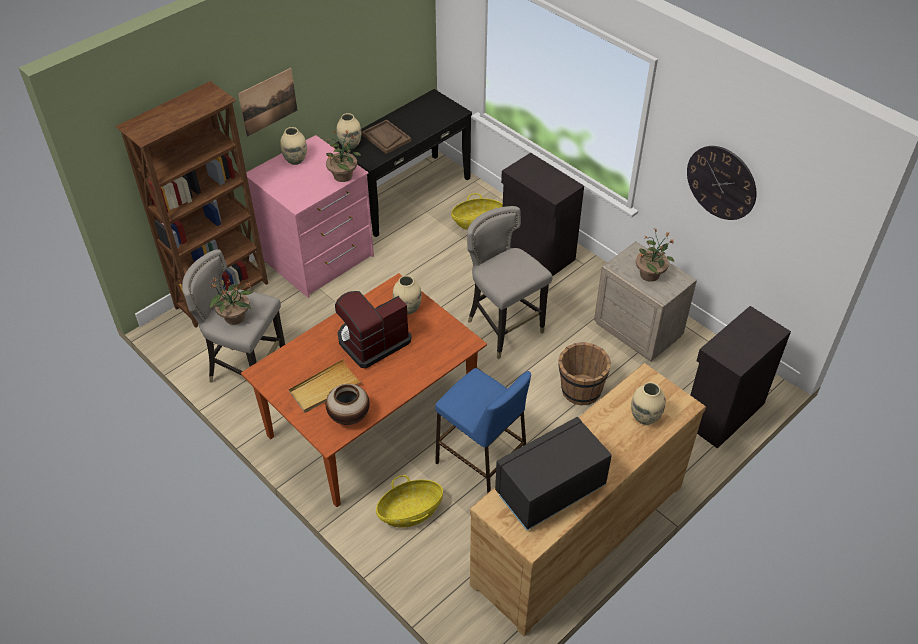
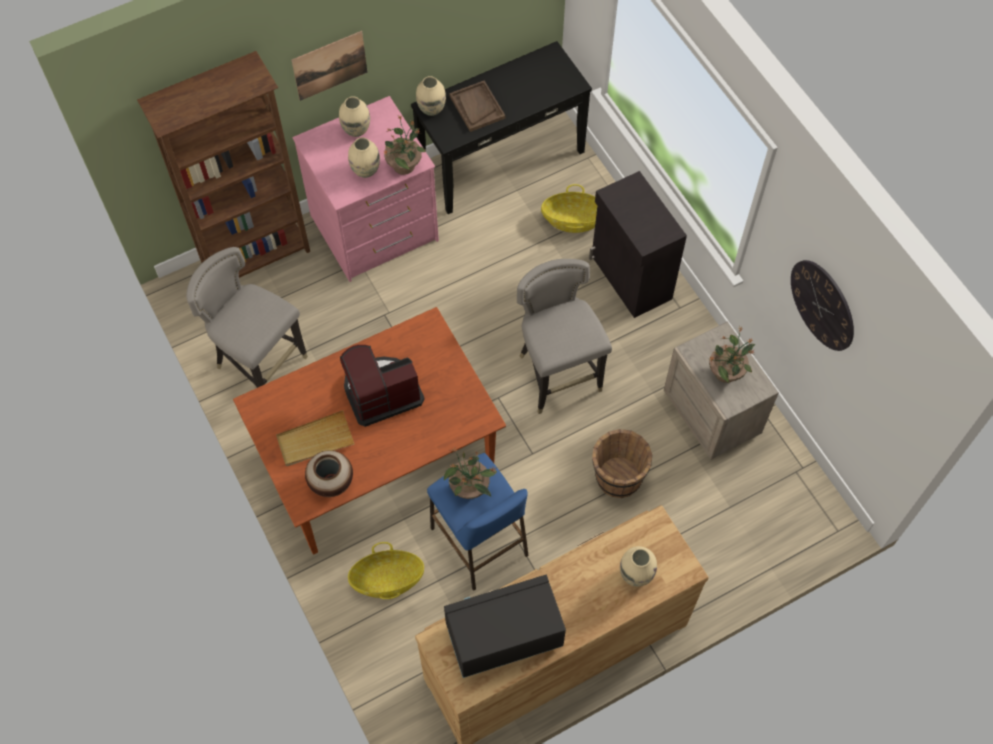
camera: 15 degrees right, 15 degrees up
(235, 317) = (244, 325): potted plant -> potted plant (470, 488)
(407, 309) = (432, 359): beige vase -> beige vase (365, 171)
(722, 413) = (768, 545): black cabinet -> none

